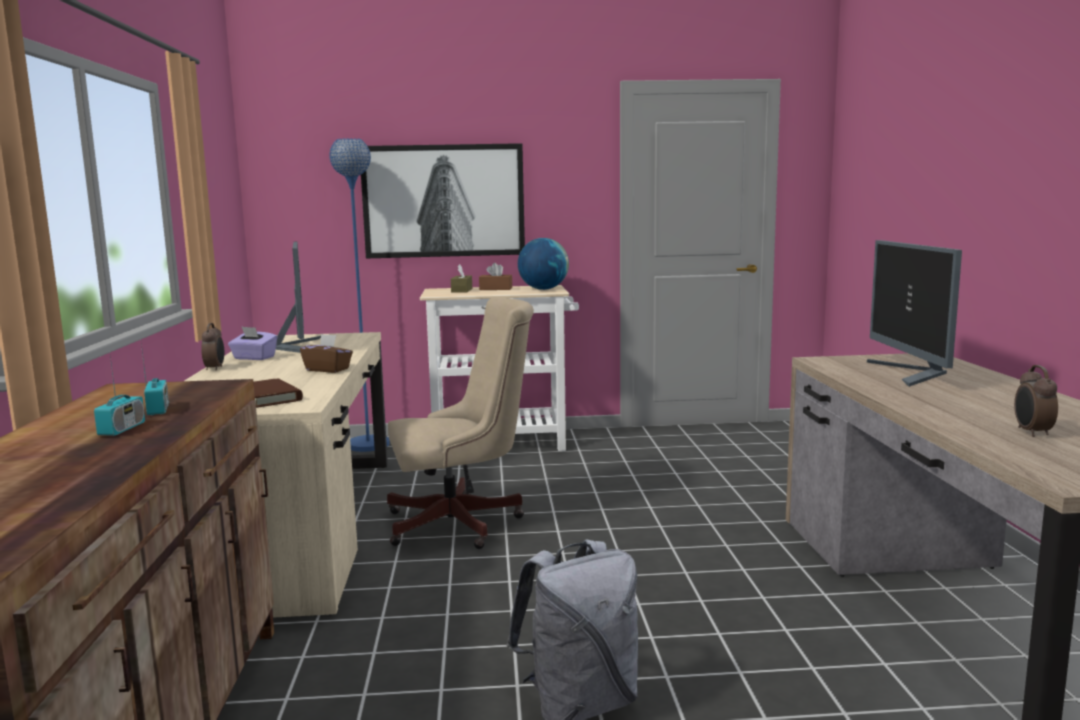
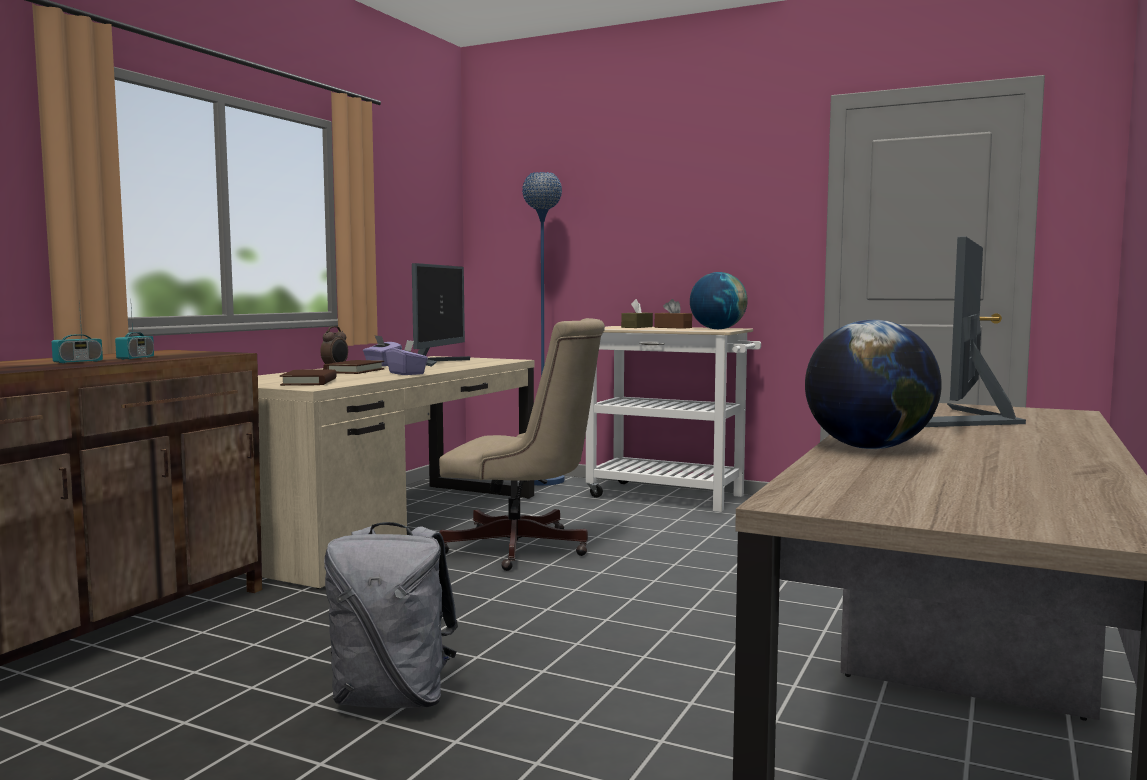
camera: 30 degrees right, 5 degrees down
(255, 372) = (354, 371): none -> brown book
(328, 369) = (407, 373): brown tissue box -> purple tissue box
(443, 201) = (636, 235): picture -> none
(947, 416) = (868, 448): none -> globe
(1031, 432) = (924, 469): alarm clock -> none

